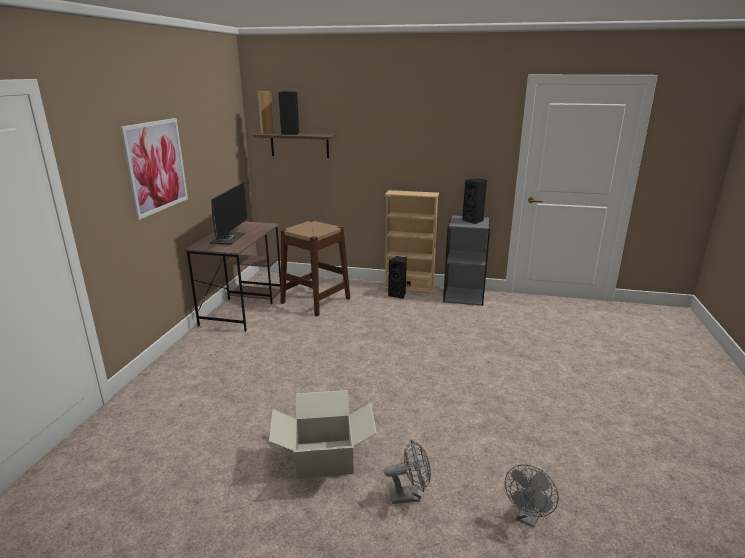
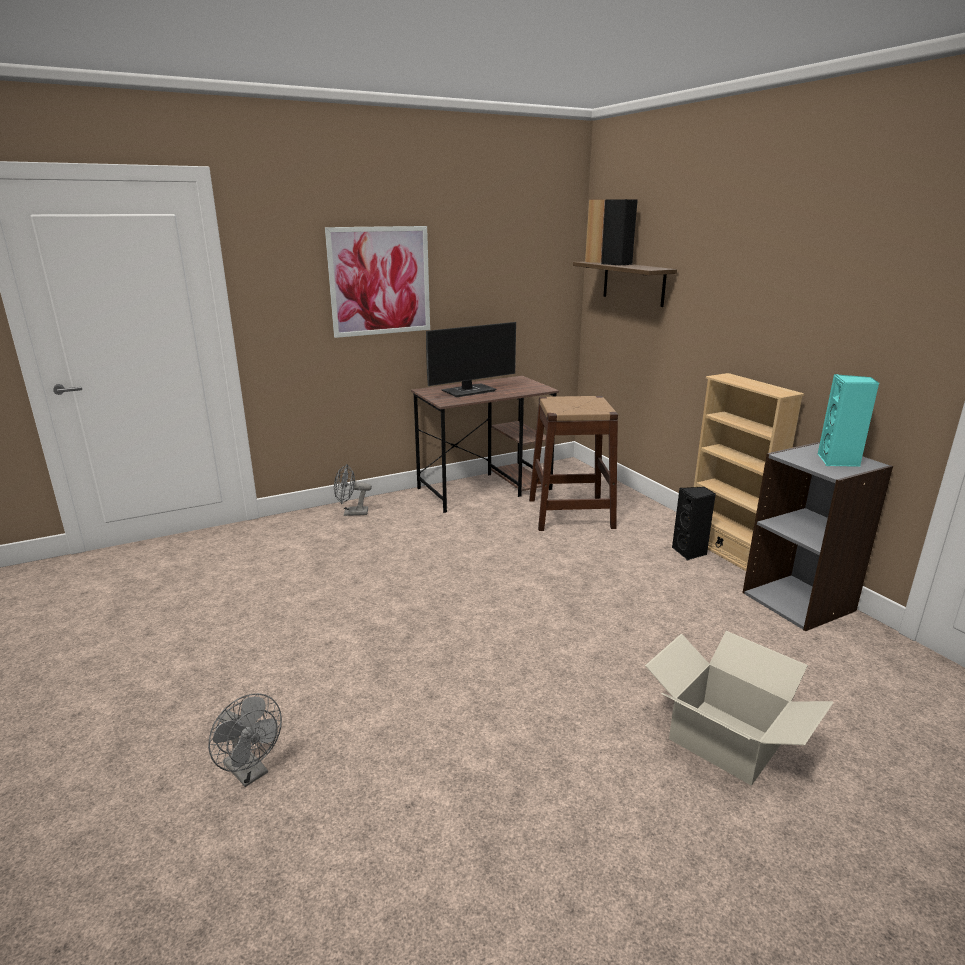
camera: 50 degrees right, 0 degrees up
(324, 458) = (270, 672): cardboard box -> cardboard box (725, 740)
(474, 221) = (838, 461): black speaker -> turquoise speaker
(528, 518) = (284, 927): grey fan -> grey fan (351, 513)

